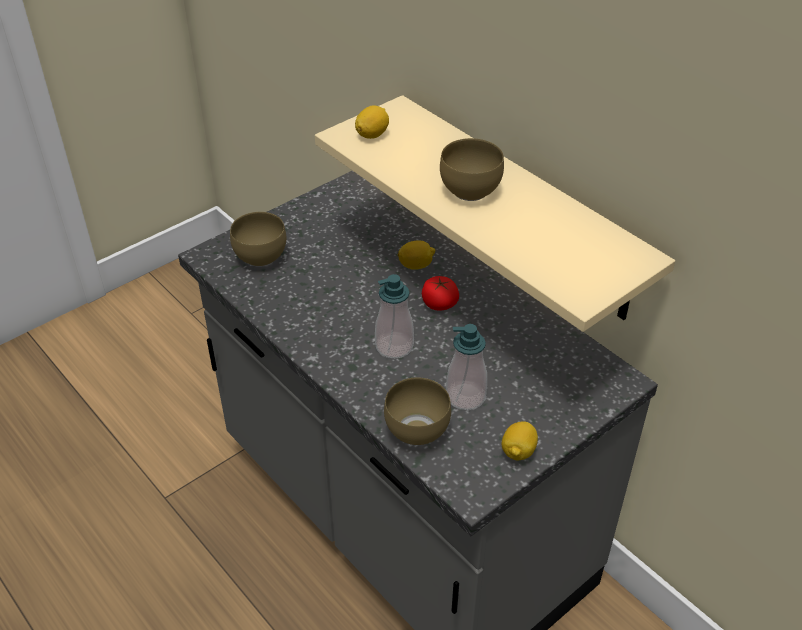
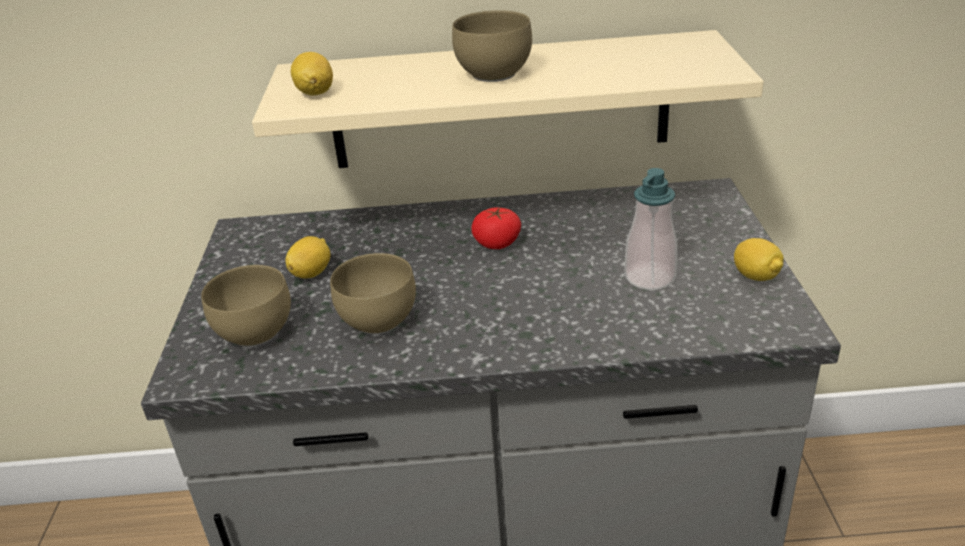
camera: 50 degrees left, 10 degrees down
(394, 346) = (526, 293): soap dispenser -> none
(416, 265) = (423, 235): lemon -> lemon (311, 273)
(418, 429) = (669, 325): brown bowl -> brown bowl (377, 319)

